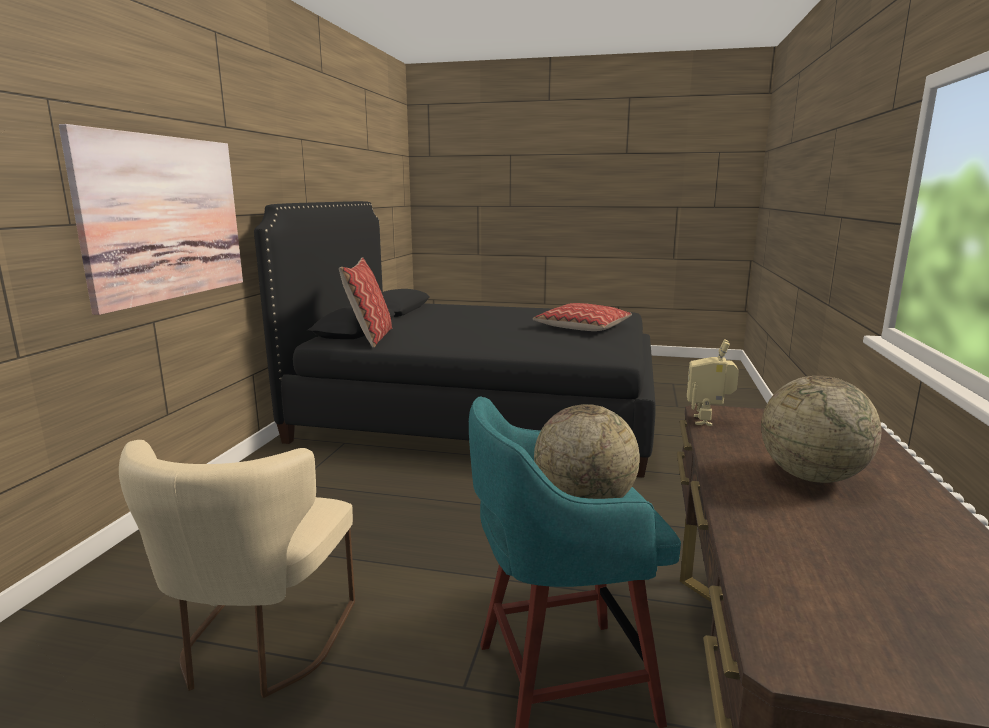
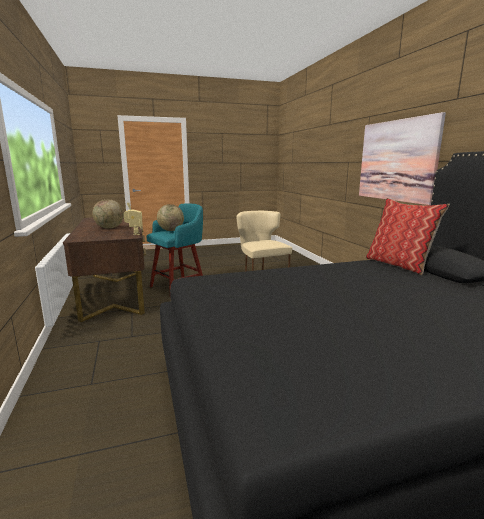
camera: 150 degrees right, 0 degrees up
(582, 327) = (270, 320): pillow -> none

